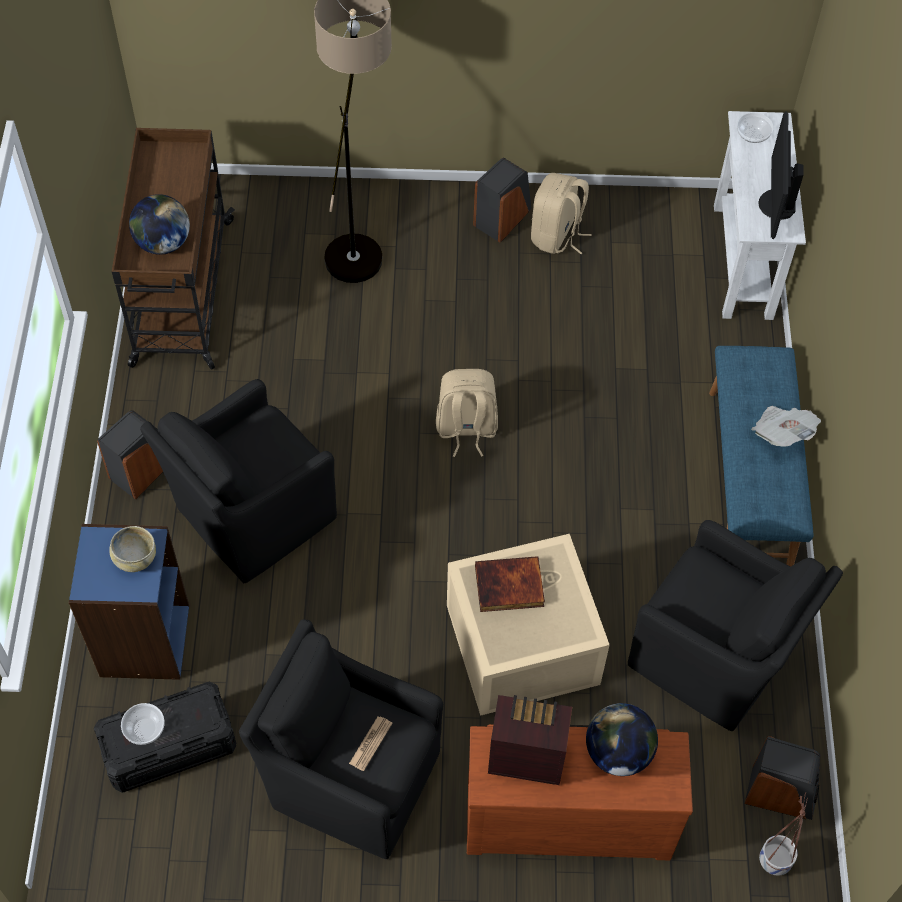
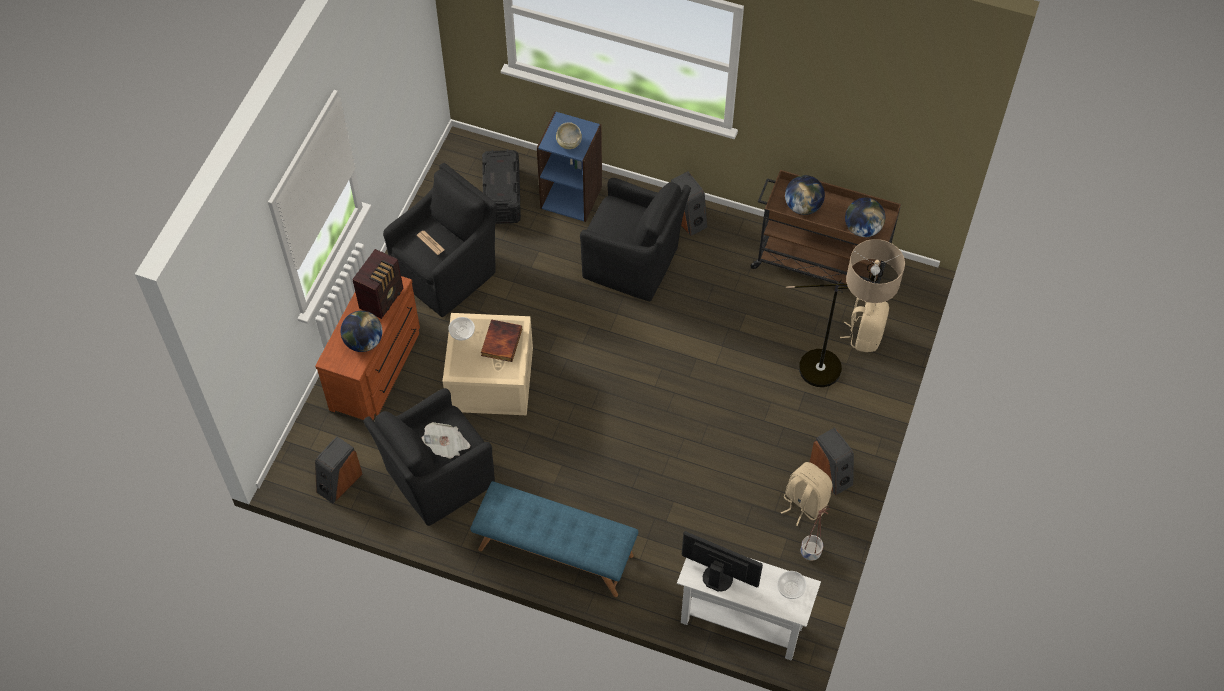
camera: 110 degrees right, 0 degrees up
(145, 728) = (502, 170): bowl -> bowl (462, 333)
(183, 171) = (862, 229): none -> globe
(251, 516) = (633, 264): black armchair -> black armchair turned 135 degrees clockwise
(466, 429) = (655, 395): beige backpack -> beige backpack (864, 336)
(774, 861) = (303, 462): planter -> planter (810, 552)
(782, 433) = (549, 536): newspaper -> newspaper (447, 446)

